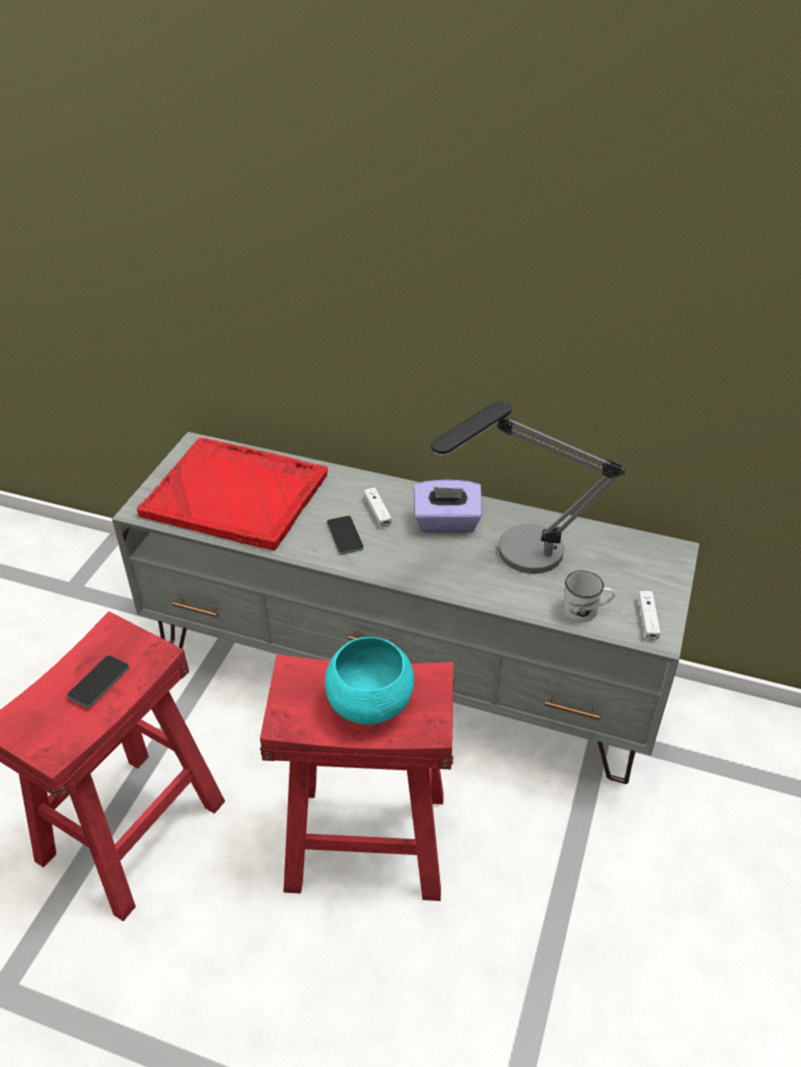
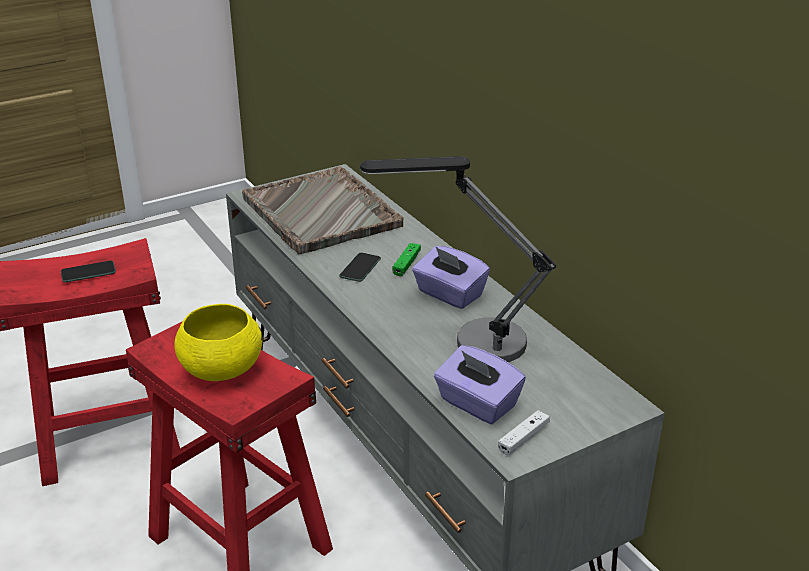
camera: 40 degrees right, 10 degrees down
(237, 496) = (321, 213): red tray -> grey tray
(369, 703) = (221, 370): turquoise bowl -> yellow bowl
(377, 511) = (406, 264): white game controller -> green game controller
(585, 610) = (477, 404): white mug -> purple tissue box

